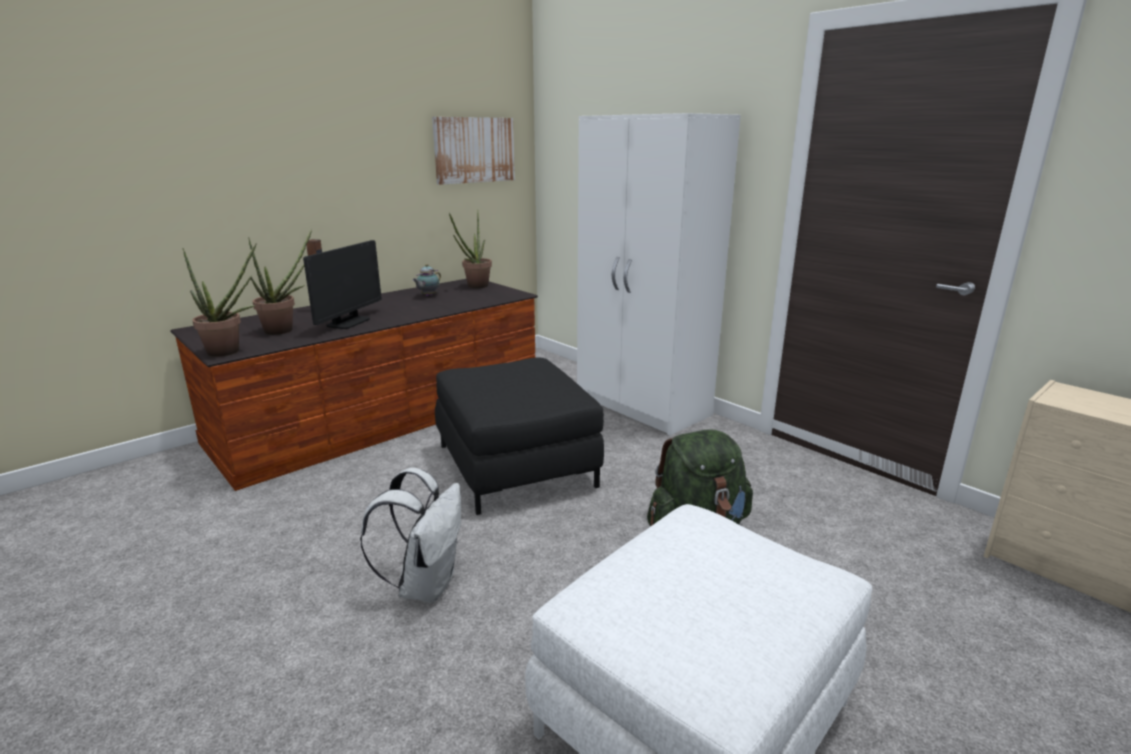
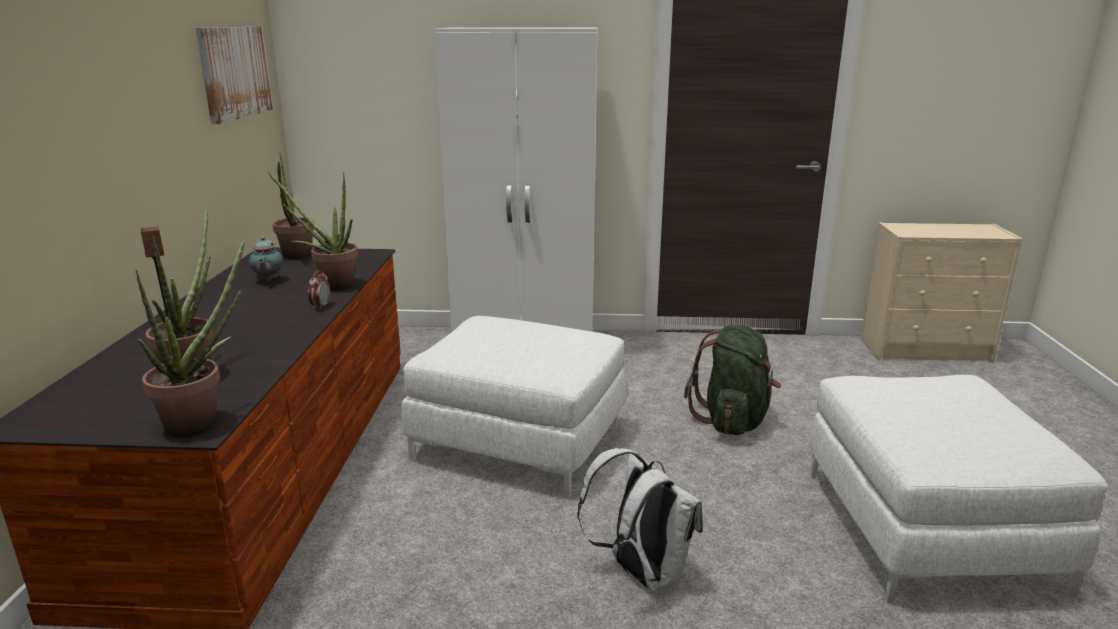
camera: 45 degrees left, 0 degrees up
(348, 322) = (260, 337): monitor -> none
(412, 316) = (321, 306): none -> alarm clock
(447, 306) = (330, 285): none -> potted plant
(514, 465) = (517, 442): black ottoman -> white ottoman

